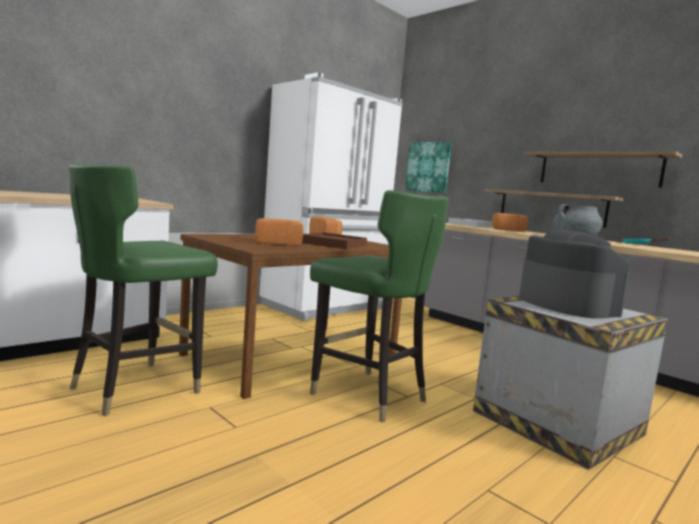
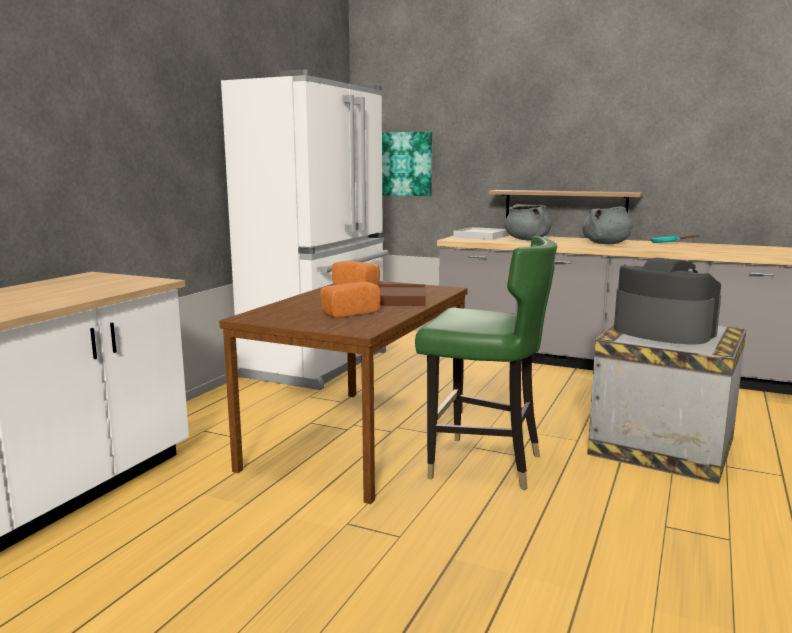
camera: 20 degrees left, 5 degrees up
(136, 388) = (240, 525): green chair -> none
(507, 230) = (527, 240): bread -> grey cooking pot
(598, 169) = (614, 162): shelf -> none

